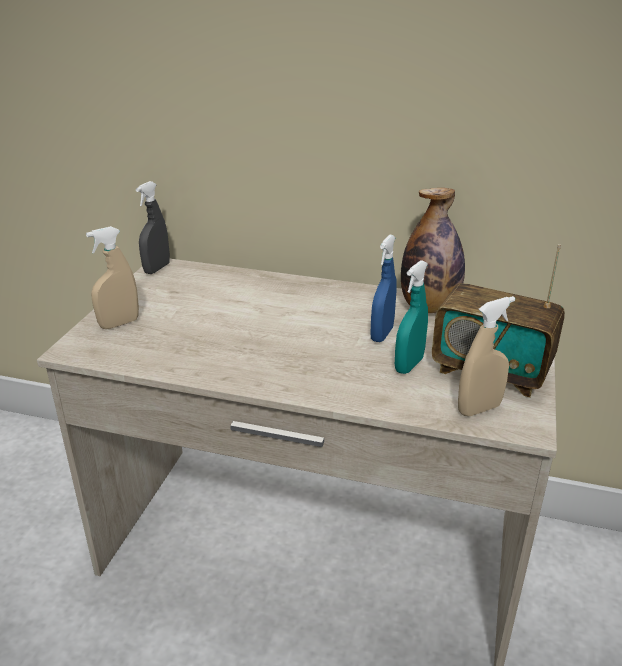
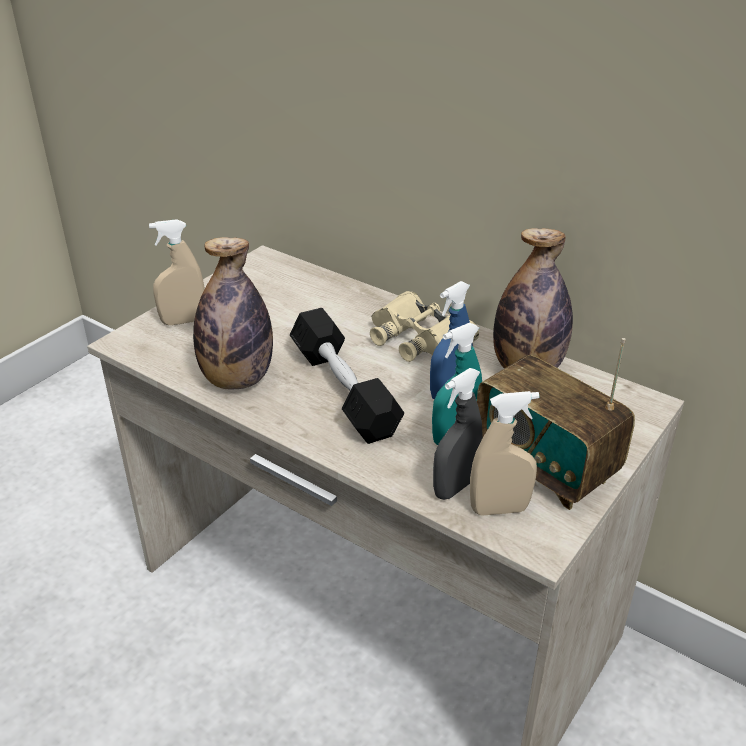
camera: 20 degrees right, 5 degrees up
(157, 269) = (257, 262): grey spray bottle -> grey spray bottle (455, 487)
(198, 359) = (237, 379): none -> bottle
(296, 349) = (343, 390): none -> black dumbbell
(331, 301) = (418, 337): none -> beige binoculars

